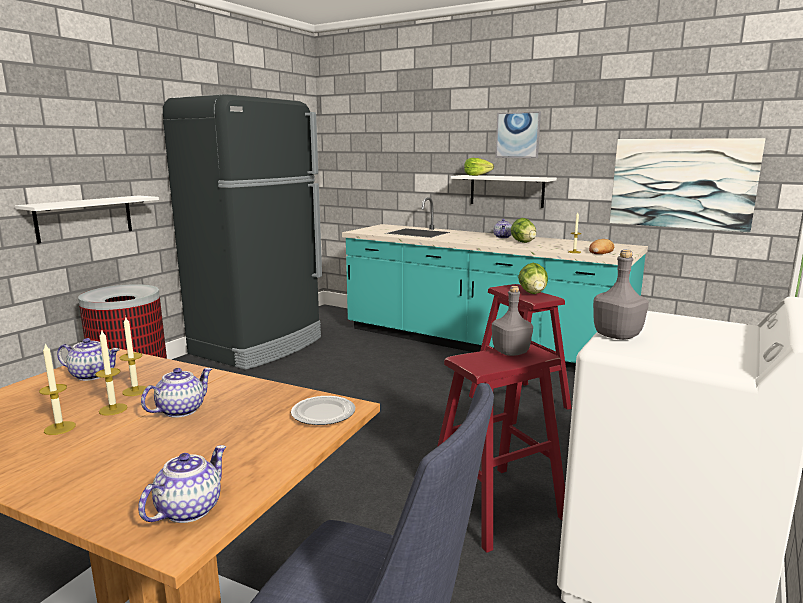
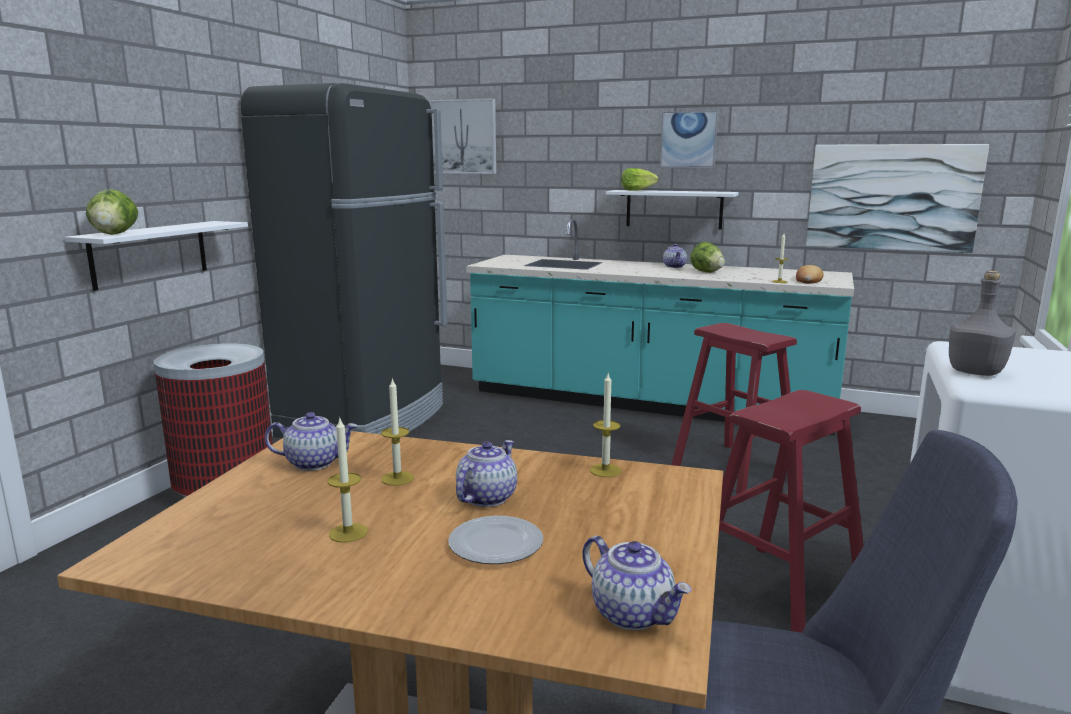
camera: 10 degrees left, 0 degrees up
(113, 409) = (394, 503): candle -> candle (605, 470)
(189, 509) = (633, 614): teapot -> teapot turned 120 degrees clockwise
(324, 413) = (671, 487): plate -> plate (497, 544)
(353, 133) = (463, 136): none -> picture
(510, 352) = (799, 402): grey bottle -> none
(533, 293) = (753, 332): lettuce -> lettuce (114, 234)

